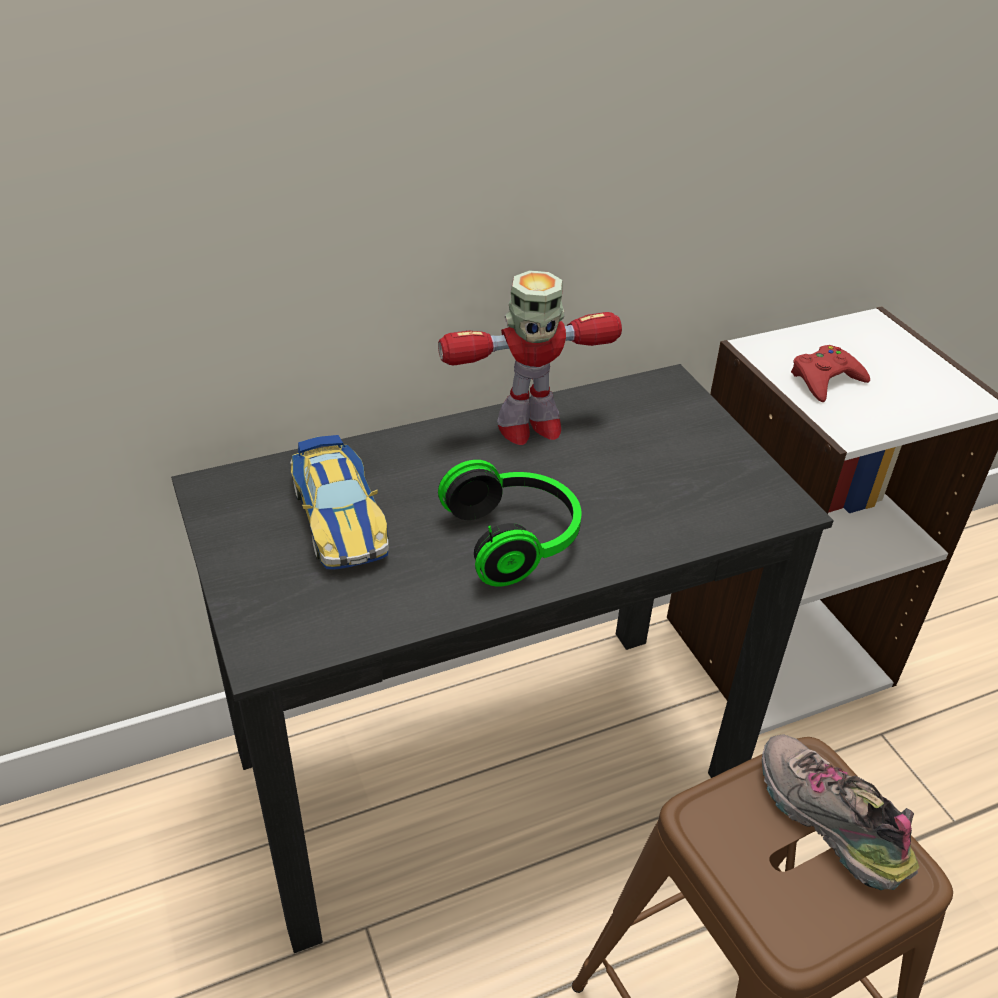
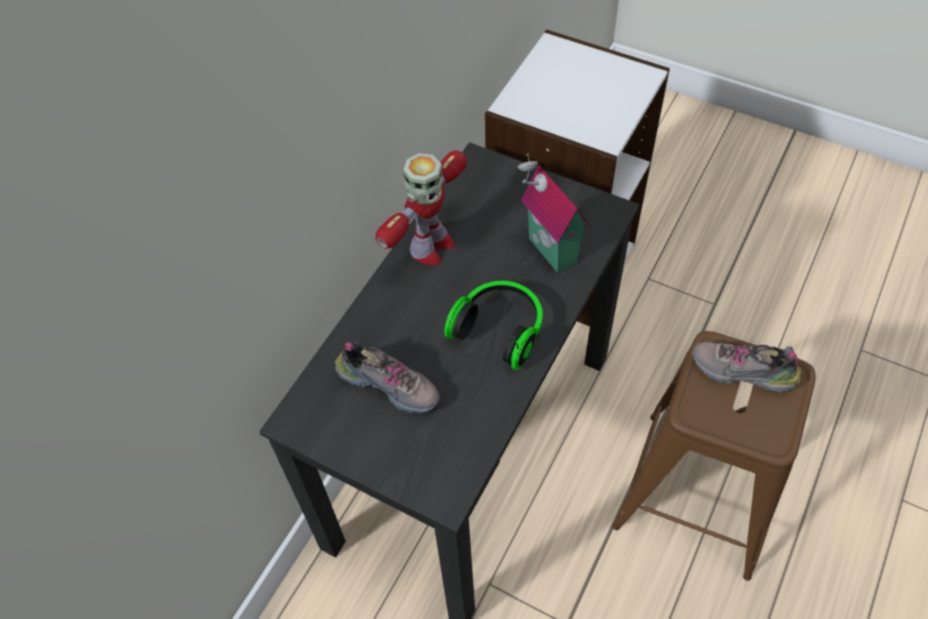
camera: 35 degrees left, 15 degrees up
(339, 516) = (390, 385): toy car -> shoe
(660, 502) = (548, 251): none -> toy house
(825, 380) = (564, 108): red game controller -> none

